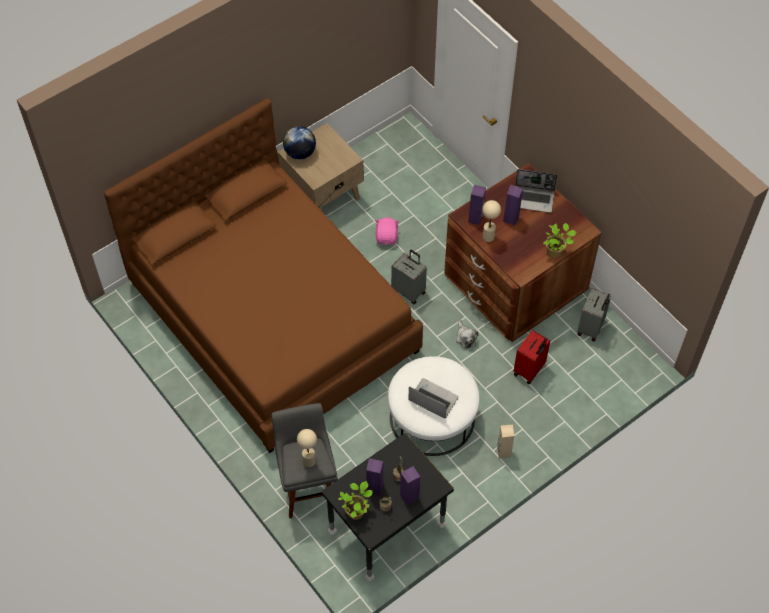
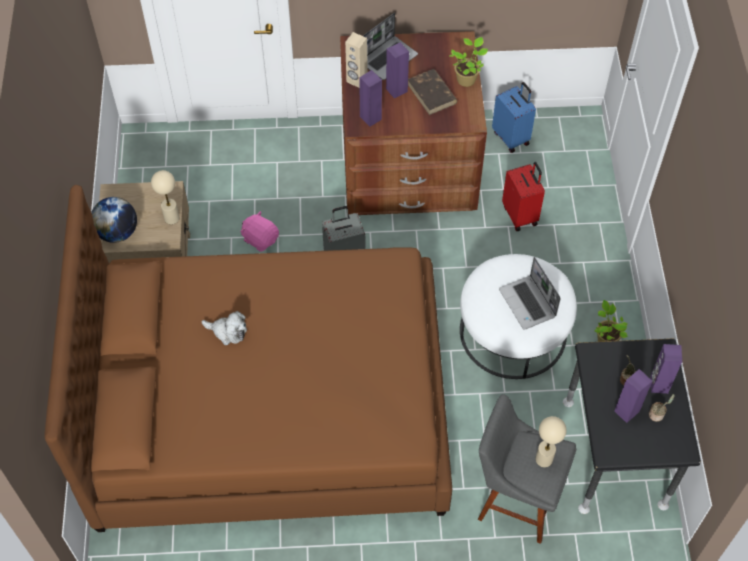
camera: 55 degrees left, 0 degrees up
(356, 511) = (644, 446): potted plant -> potted plant (605, 338)
(432, 399) = (528, 303): laptop -> laptop turned 90 degrees counterclockwise
(465, 337) = (440, 245): plush toy -> plush toy (228, 332)
(488, 237) = (403, 121): beige table lamp -> beige table lamp (171, 218)
(503, 452) = (598, 294): beige speaker -> beige speaker (356, 80)
(525, 240) = (432, 94): none -> brown book
(591, 328) = (511, 137): grey suitcase -> blue suitcase

